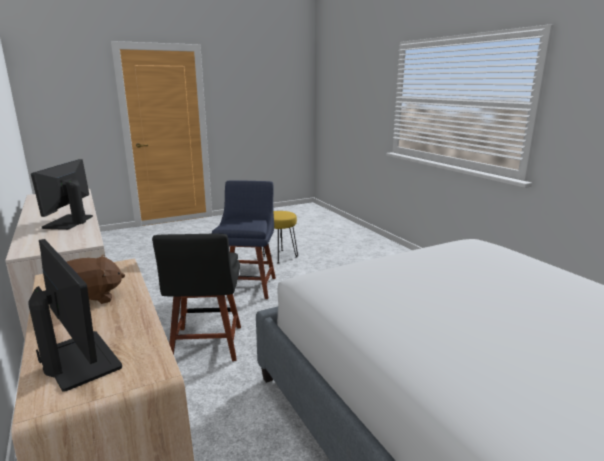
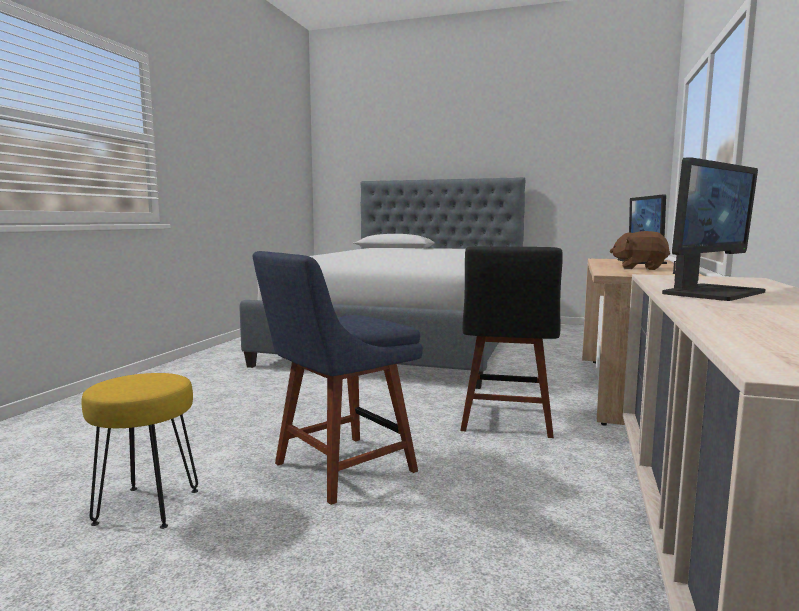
camera: 135 degrees left, 10 degrees down
(206, 346) = (506, 421): black chair -> black chair turned 150 degrees clockwise

